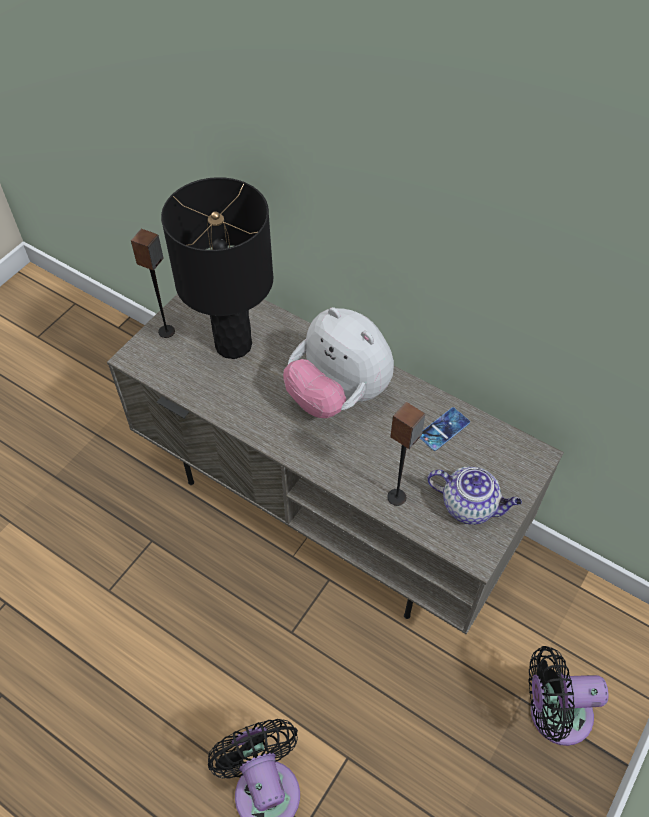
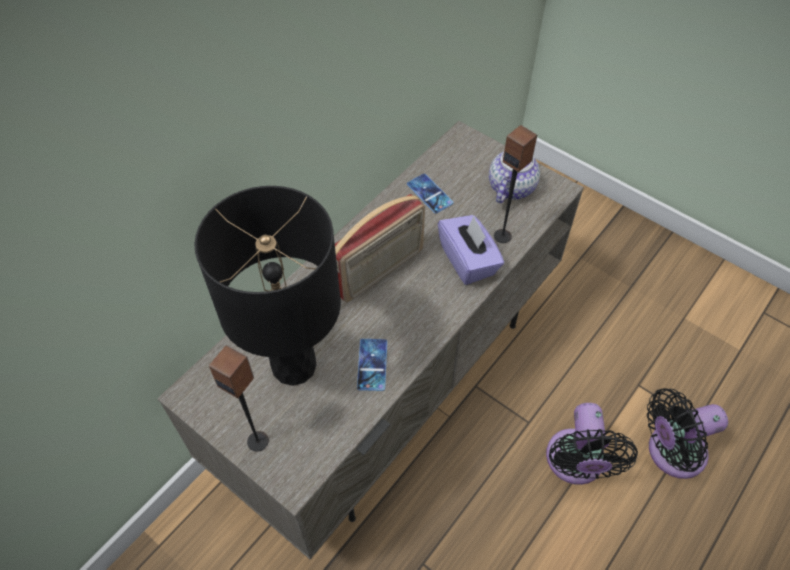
camera: 85 degrees left, 0 degrees up
(236, 397) = (372, 364): none -> phone
(338, 395) = (380, 271): plush toy -> radio
(359, 466) = (468, 261): none -> purple tissue box
(553, 713) = (589, 240): black fan -> black fan (575, 463)

